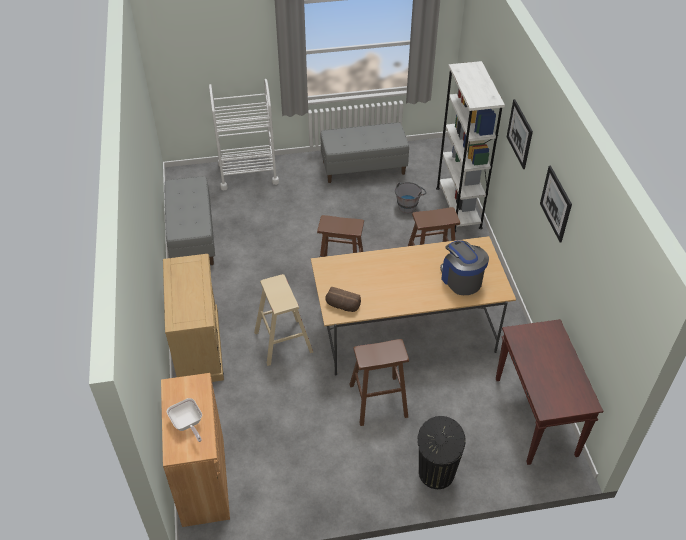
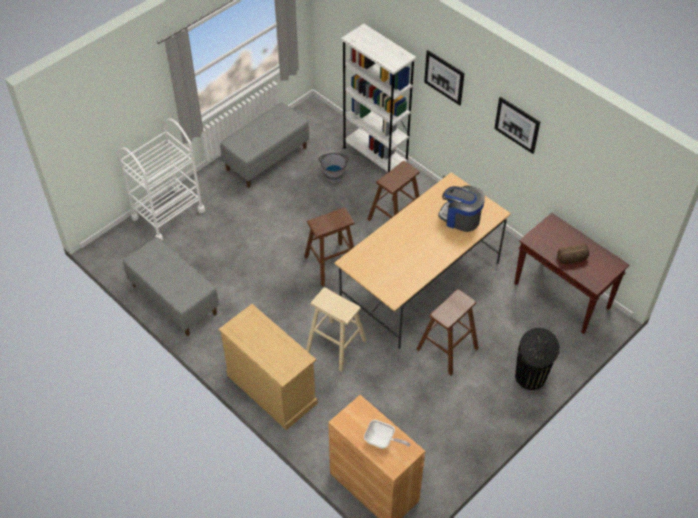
camera: 35 degrees left, 5 degrees up
(342, 306) = (394, 287): bread -> bread (572, 259)

